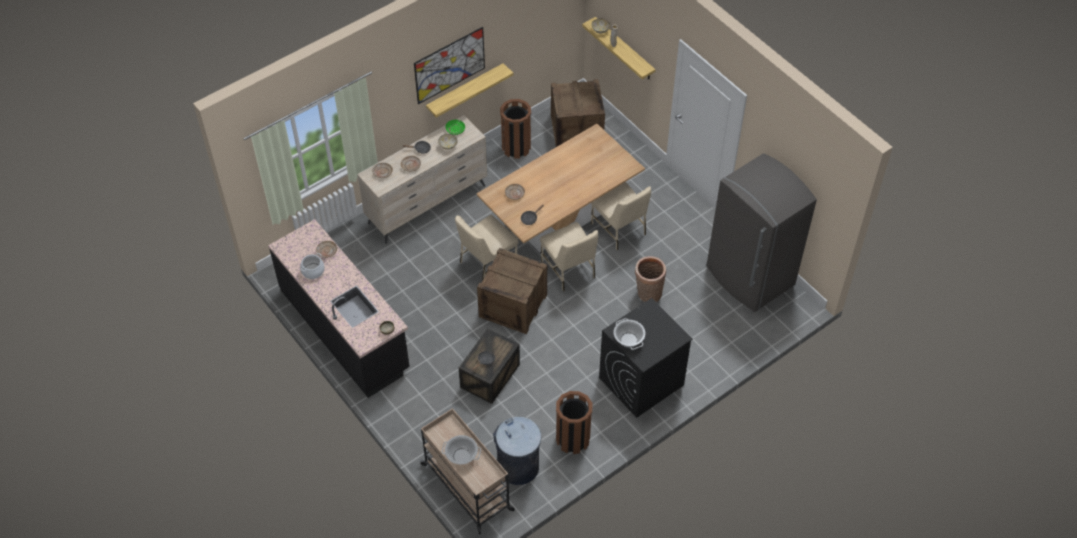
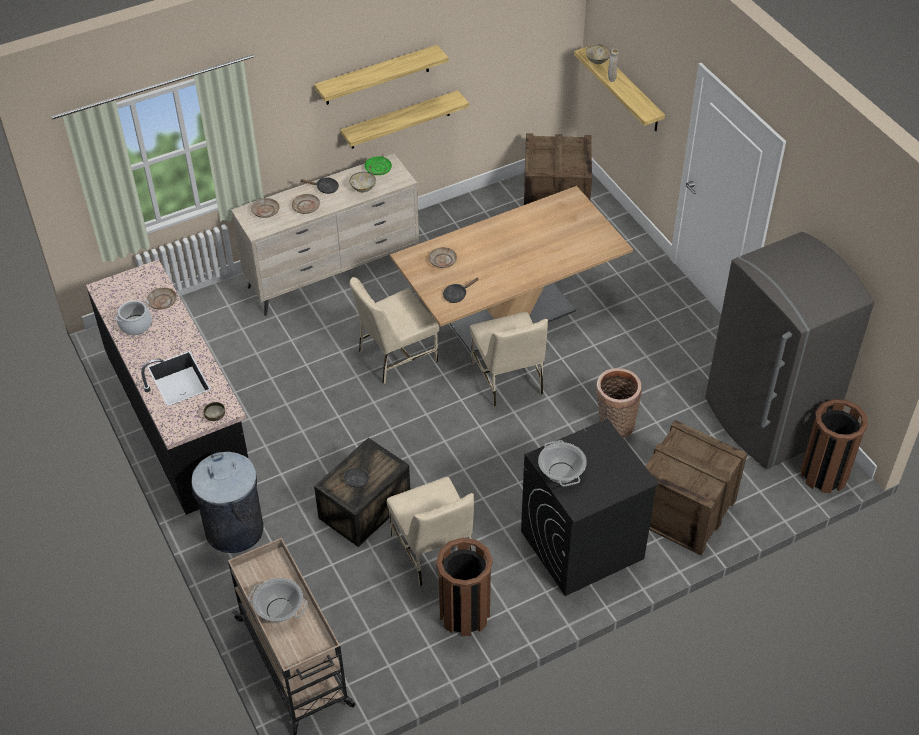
camera: 10 degrees right, 5 degrees down
(450, 65) = (377, 75): picture -> shelf
(513, 306) = (419, 417): crate -> crate (683, 511)
(516, 147) = (469, 216): brown trash can -> brown trash can (824, 474)
(518, 467) = (375, 643): grey trash can -> grey trash can (234, 530)
(619, 229) = (590, 335): beige chair -> beige chair (433, 551)

